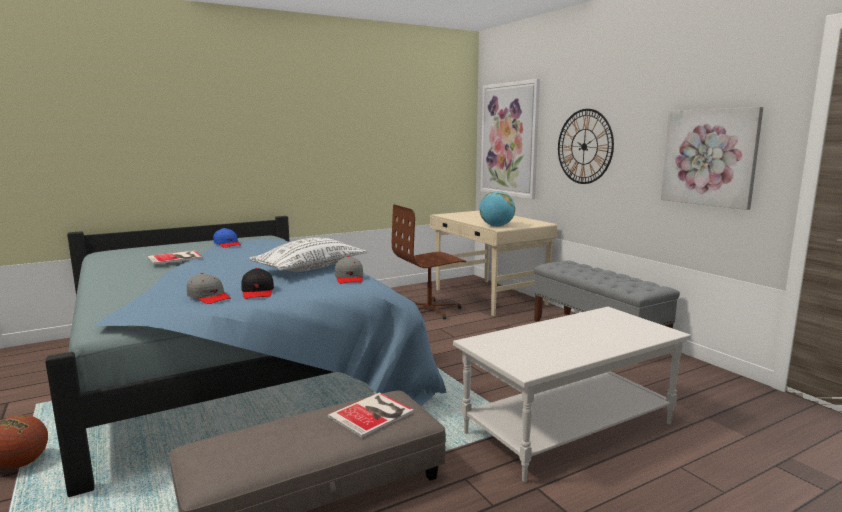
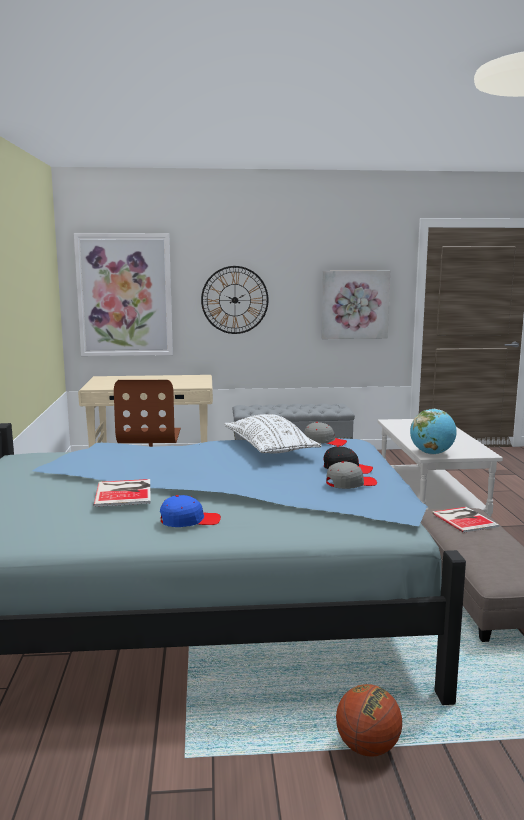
camera: 65 degrees left, 0 degrees up
(227, 244) = (75, 468): blue cap -> blue cap (189, 521)
(496, 226) = (194, 385): globe -> globe (432, 453)

